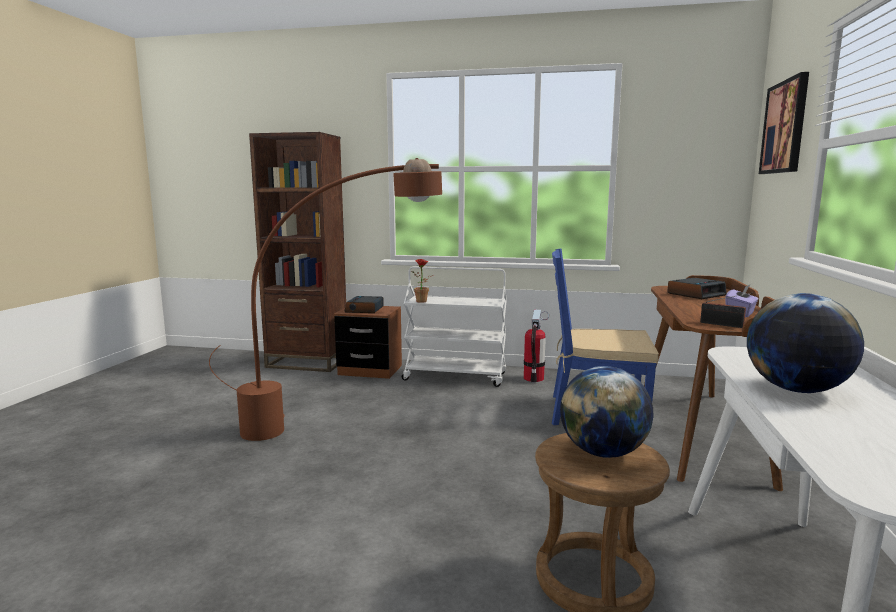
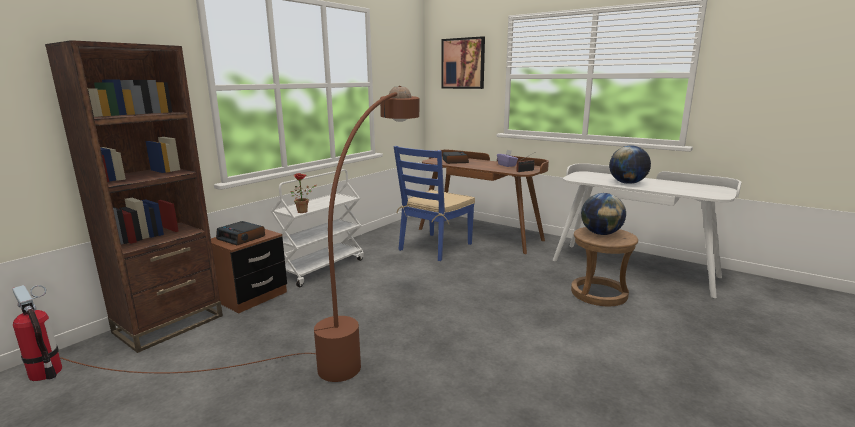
camera: 65 degrees left, 5 degrees up
(533, 378) = (362, 247): fire extinguisher -> fire extinguisher (46, 372)

